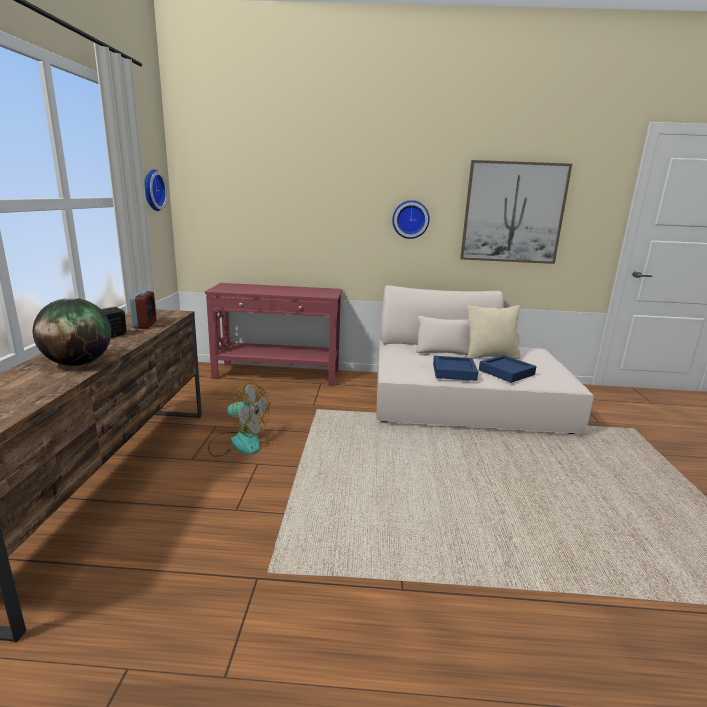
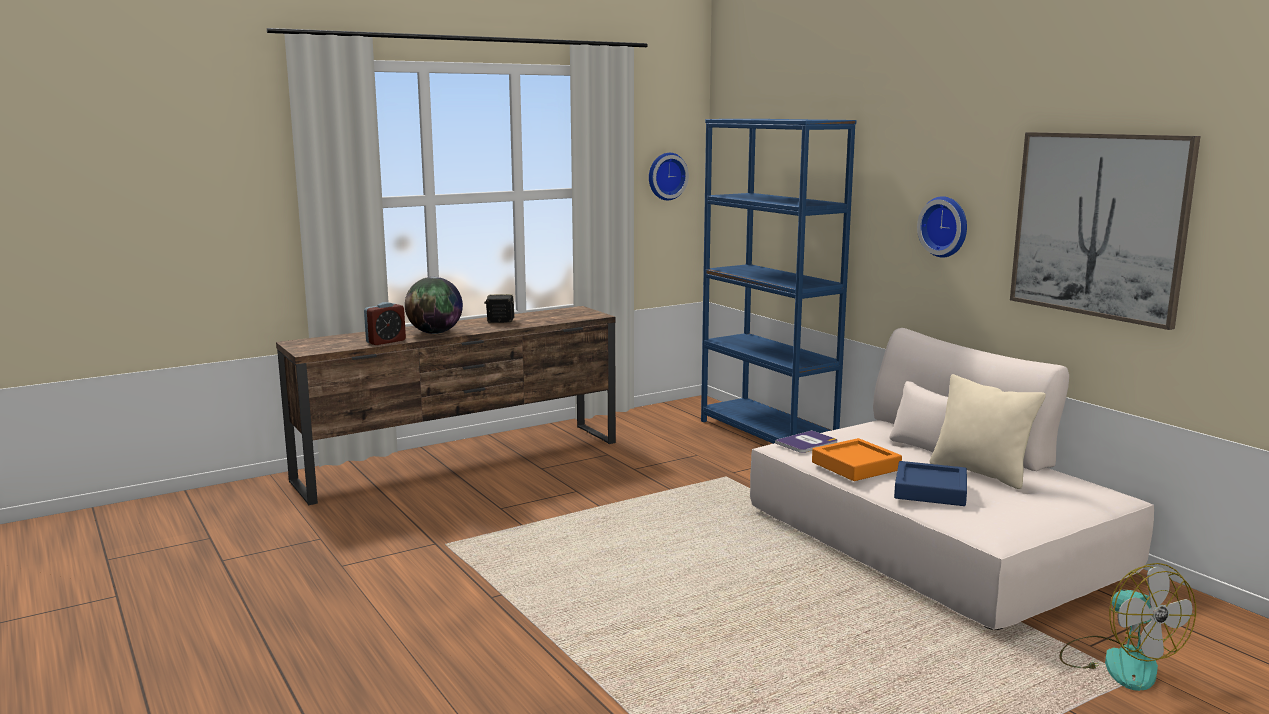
camera: 55 degrees right, 5 degrees down
(145, 325) = (544, 319): alarm clock -> alarm clock (386, 341)
(238, 442) = (596, 472): fan -> fan (1118, 662)
(277, 374) = (767, 435): red console table -> blue bookcase
(403, 368) = (807, 443): none -> book
(454, 372) = (856, 466): blue tray -> orange tray

